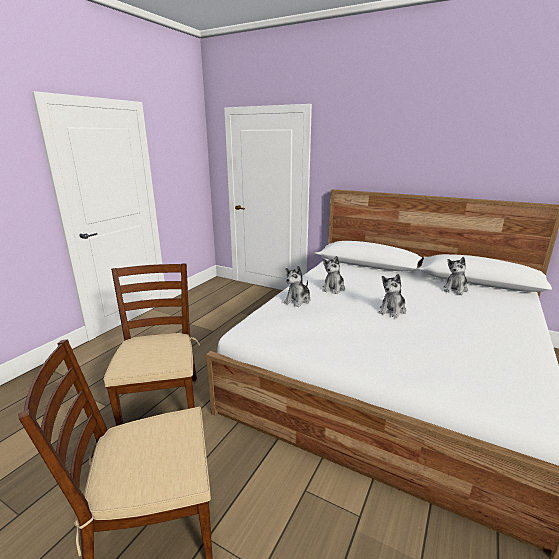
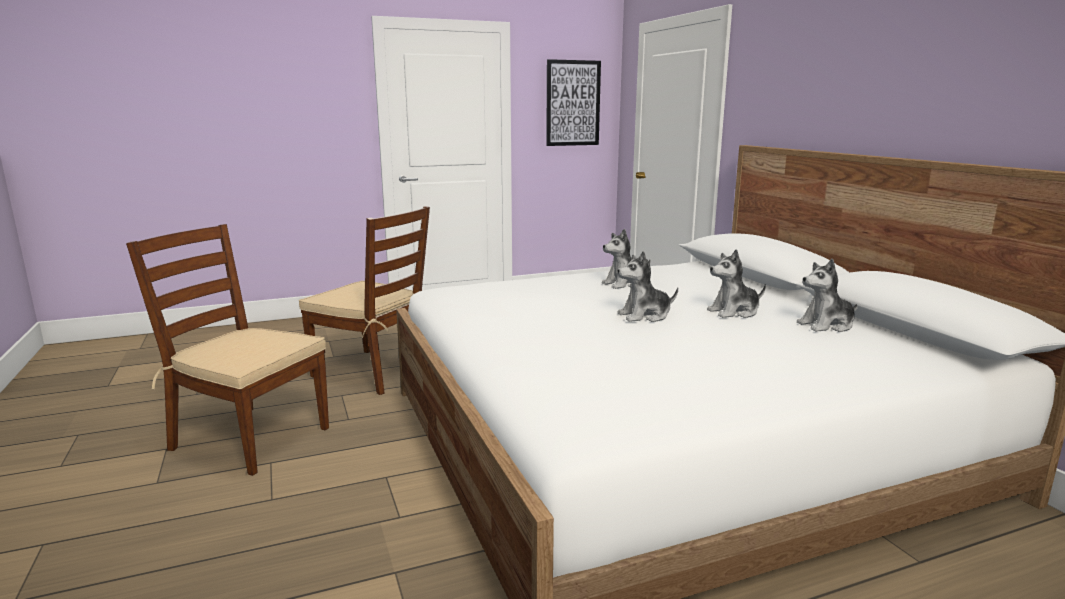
camera: 40 degrees right, 5 degrees down
(162, 404) = (374, 371): brown chair -> brown chair turned 90 degrees clockwise
(185, 162) = (573, 103): none -> picture
(298, 300) = (550, 283): plush toy -> plush toy (734, 312)

